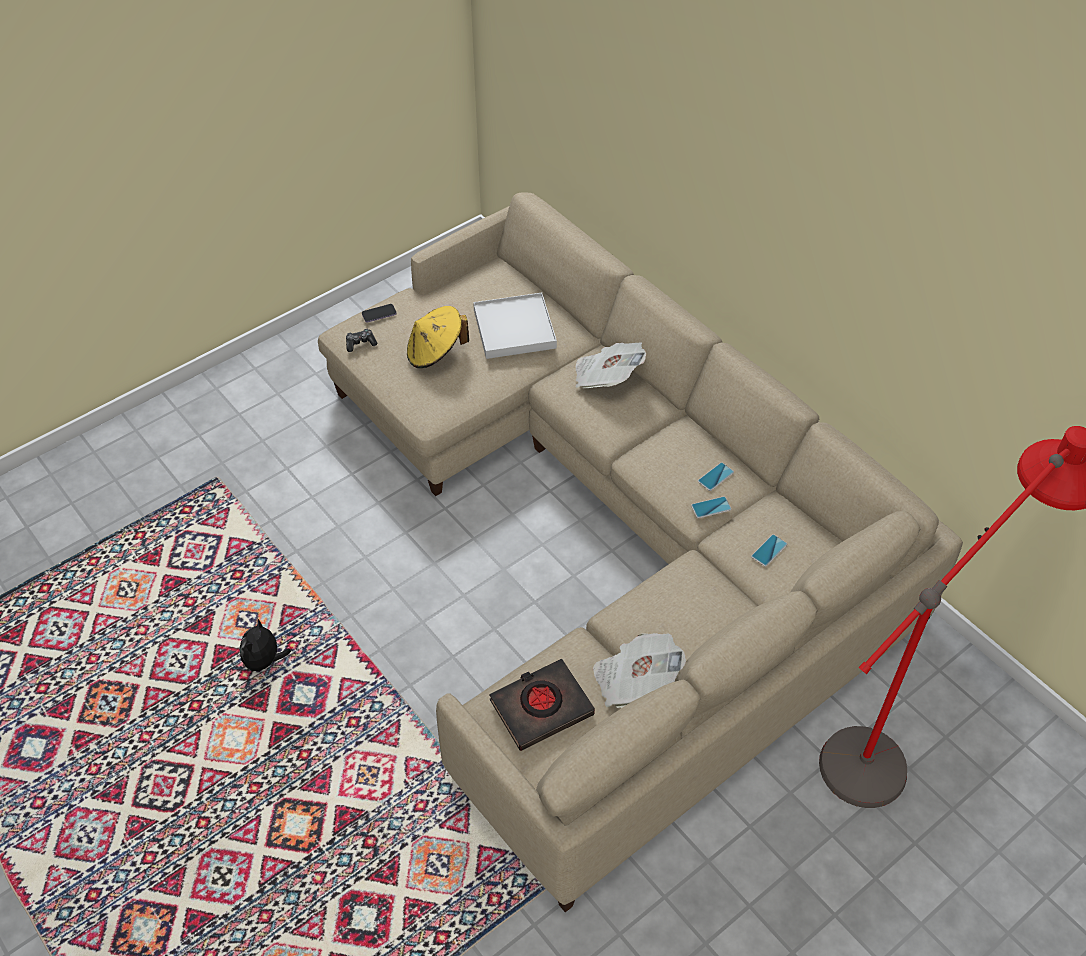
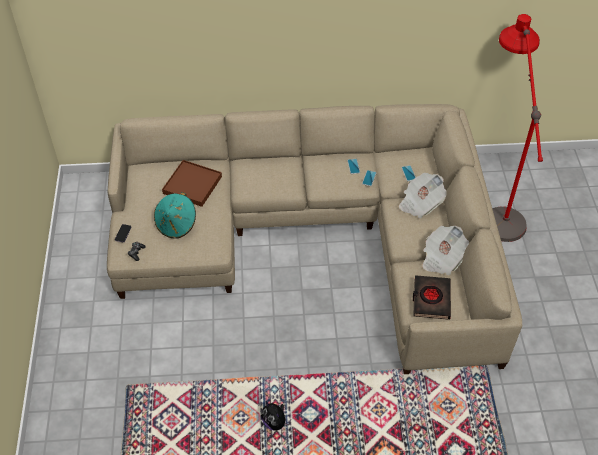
camera: 55 degrees left, 0 degrees up
(435, 353) = (176, 224): yellow hat -> turquoise hat
(514, 329) = (192, 185): white tray -> brown tray
(606, 377) = (258, 169): newspaper -> newspaper (420, 203)

